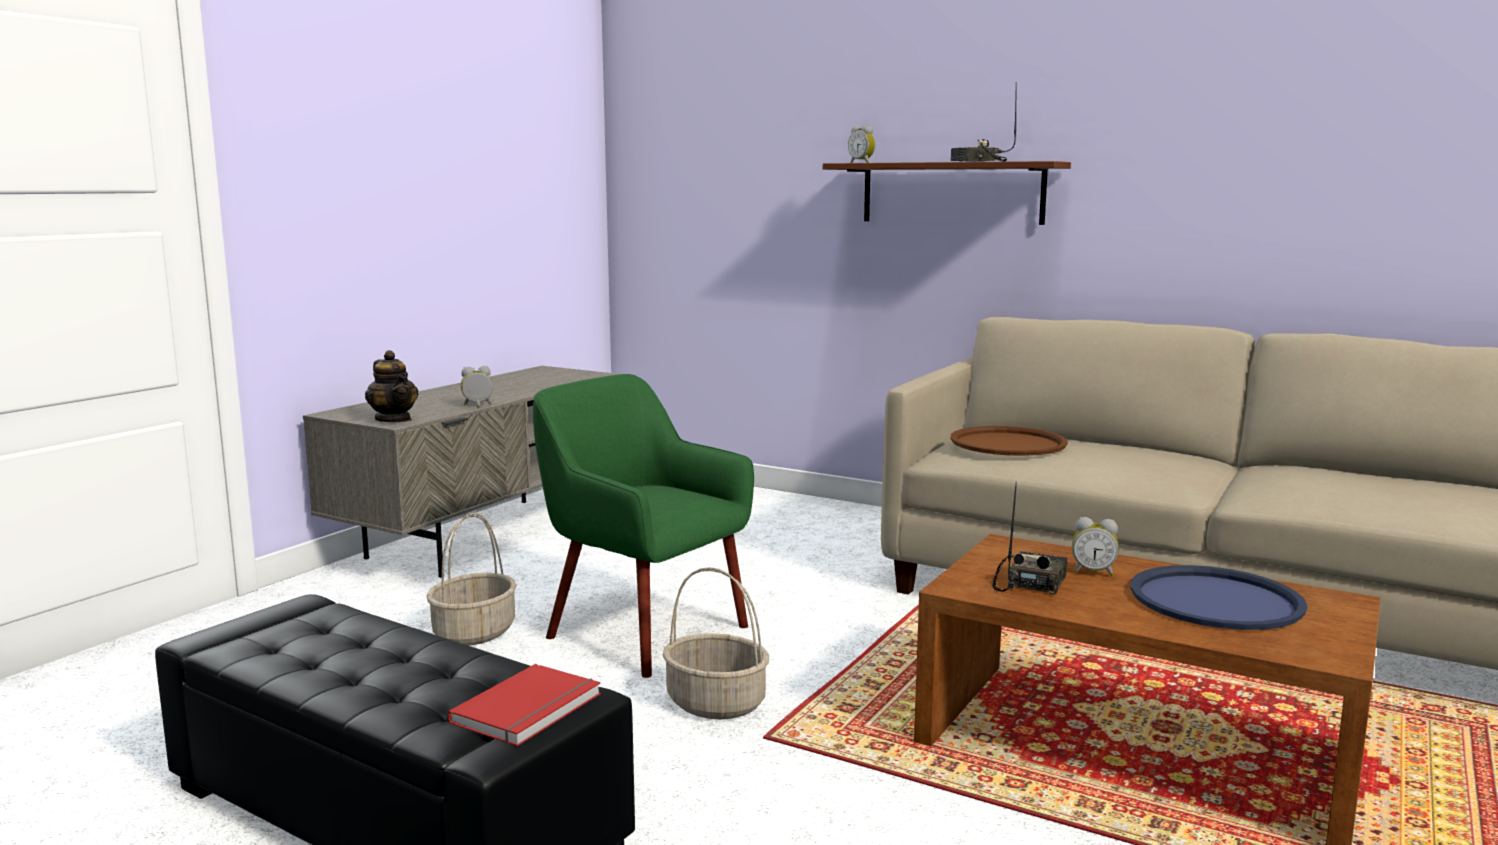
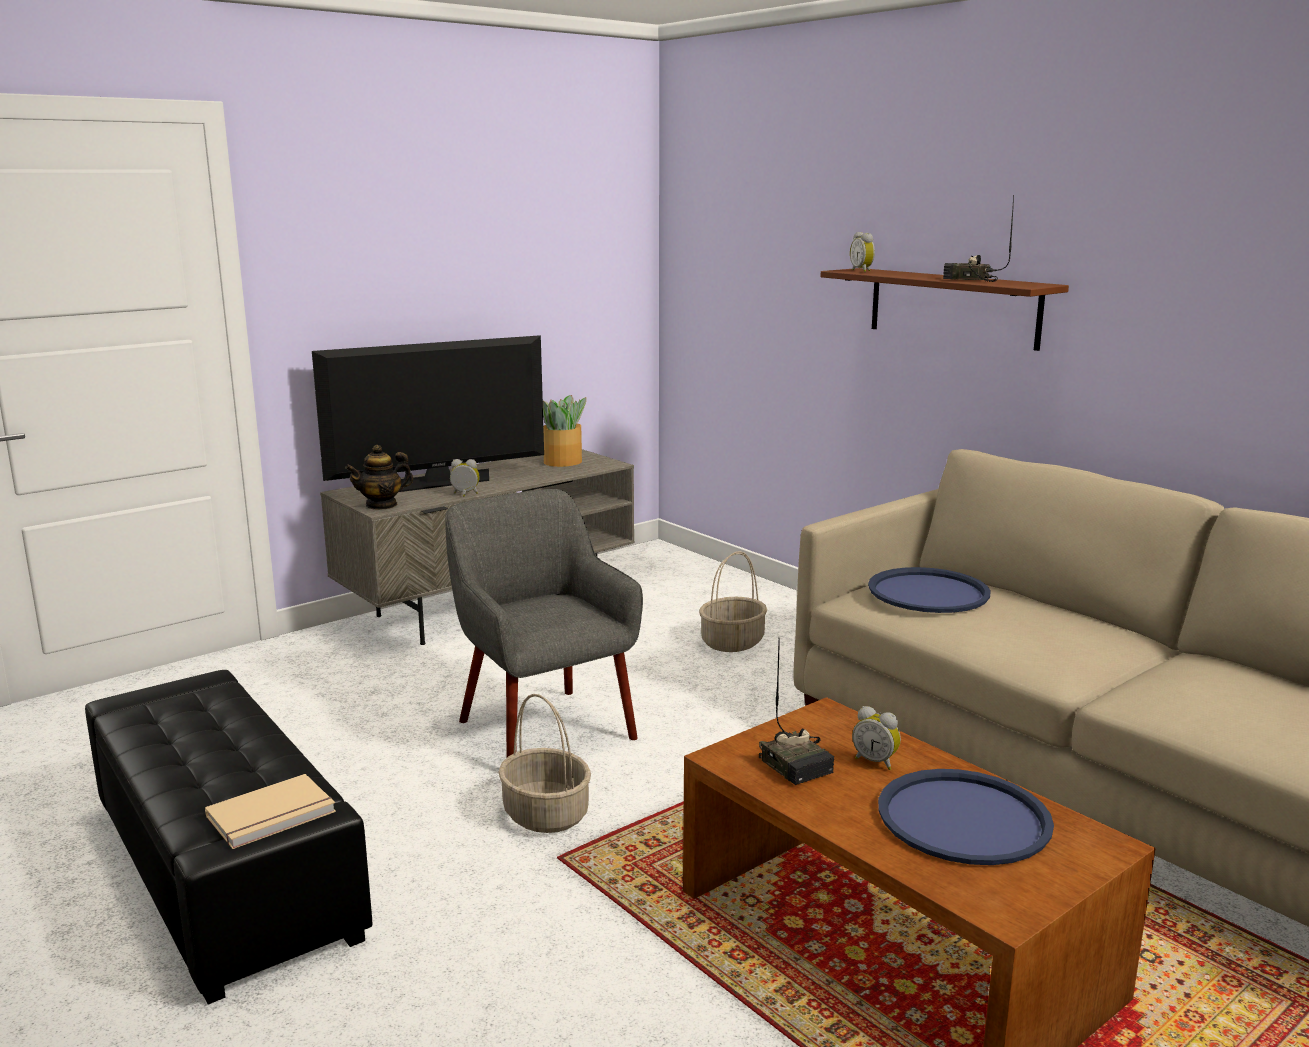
camera: 20 degrees right, 5 degrees up
(394, 420) = (382, 505): teapot -> teapot turned 75 degrees clockwise
(432, 398) = (438, 481): none -> television
(474, 633) = (407, 706): basket -> basket (732, 643)
(530, 709) = (273, 816): red book -> beige book
(549, 376) = (563, 462): none -> potted plant
(644, 632) = (543, 729): green armchair -> grey armchair
(1008, 443) = (928, 592): brown tray -> blue tray
(1030, 583) = (798, 764): radio -> radio turned 105 degrees clockwise

